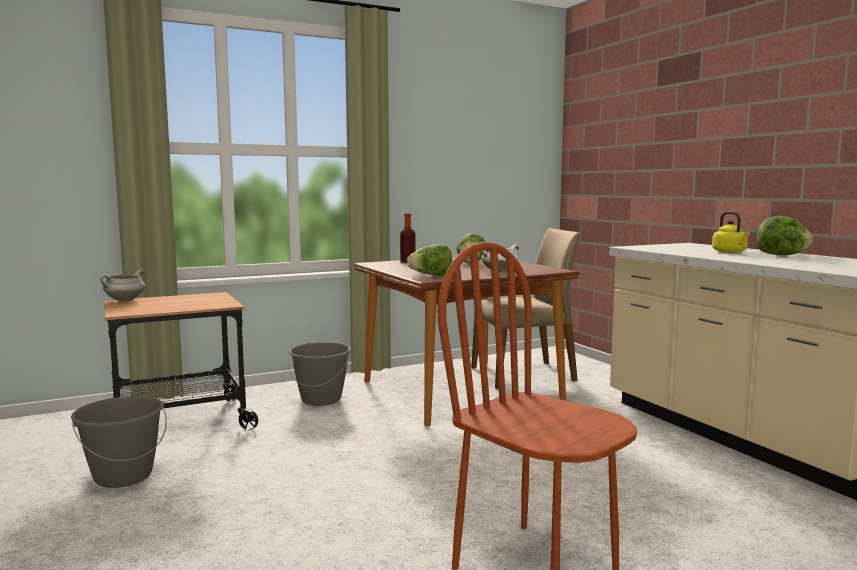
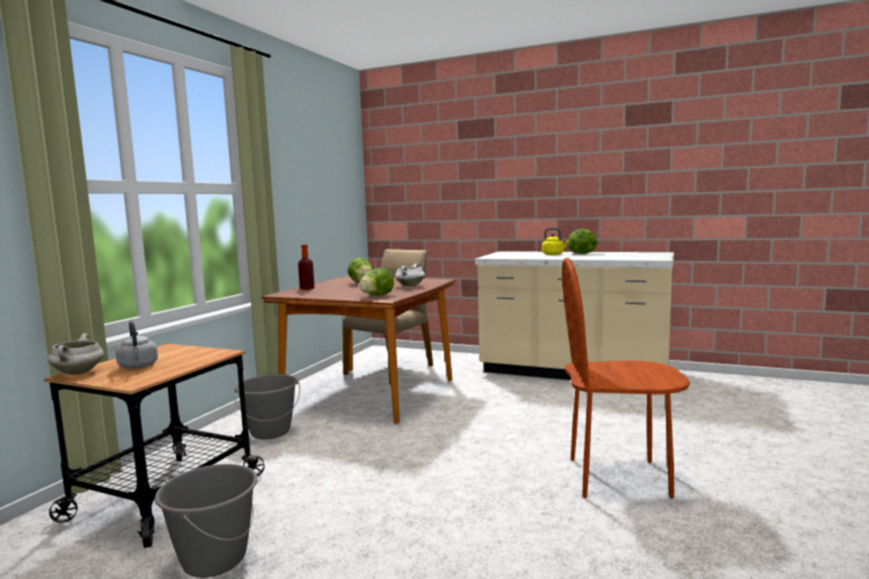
camera: 40 degrees left, 0 degrees up
(159, 303) = (138, 366): none -> grey kettle

